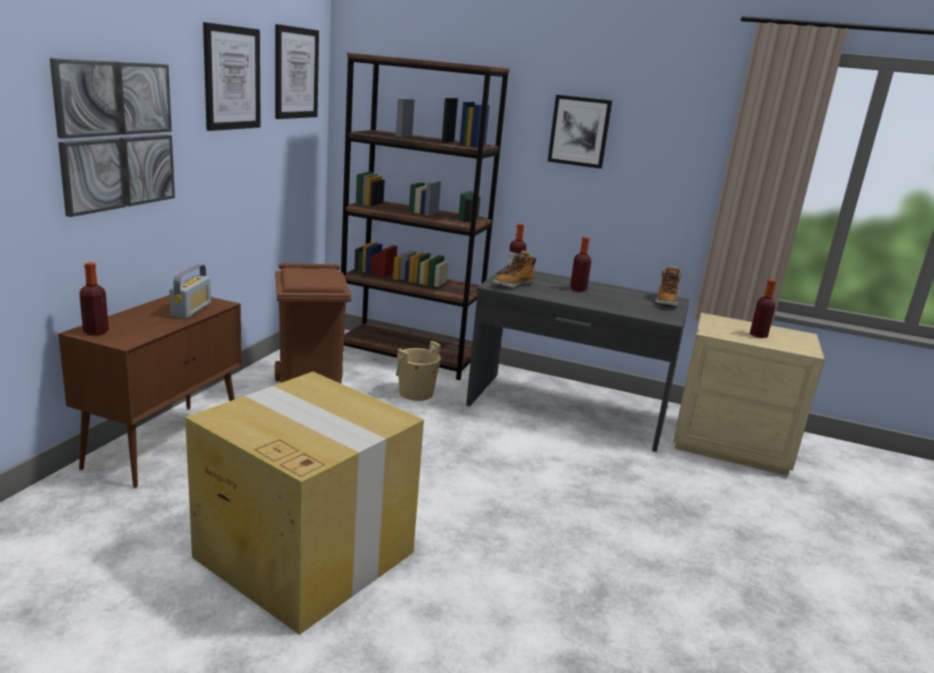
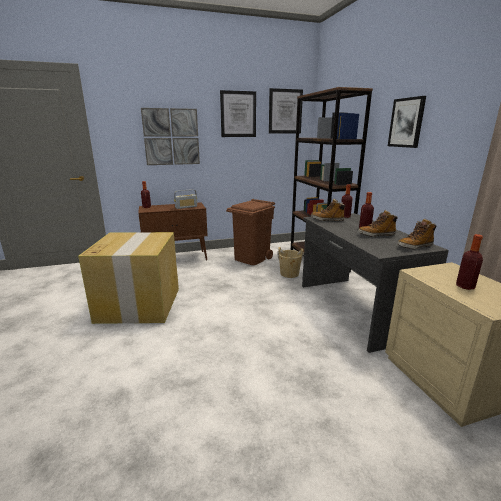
camera: 55 degrees right, 0 degrees up
(608, 296) = (376, 235): none -> boot

